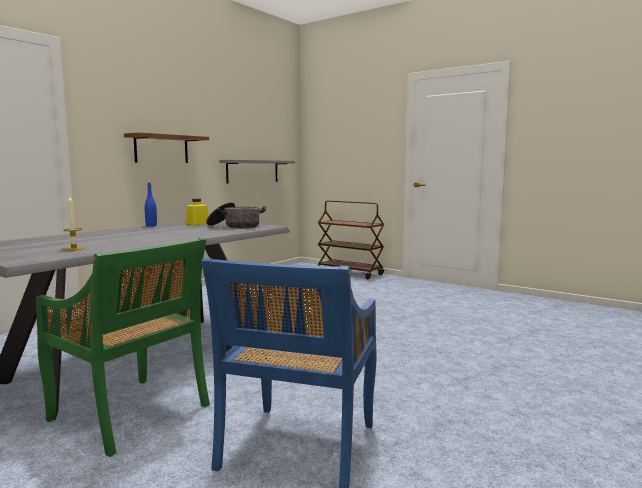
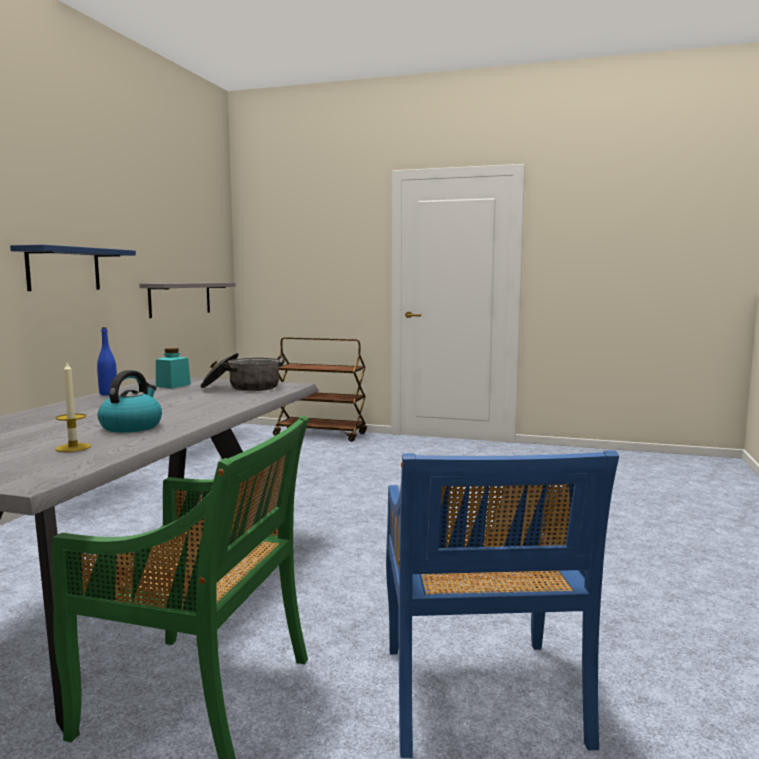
camera: 20 degrees left, 0 degrees up
(125, 241) = (131, 427): none -> kettle
(161, 149) = (64, 269): brown shelf -> blue shelf
(197, 223) = (173, 385): yellow jar -> turquoise jar

